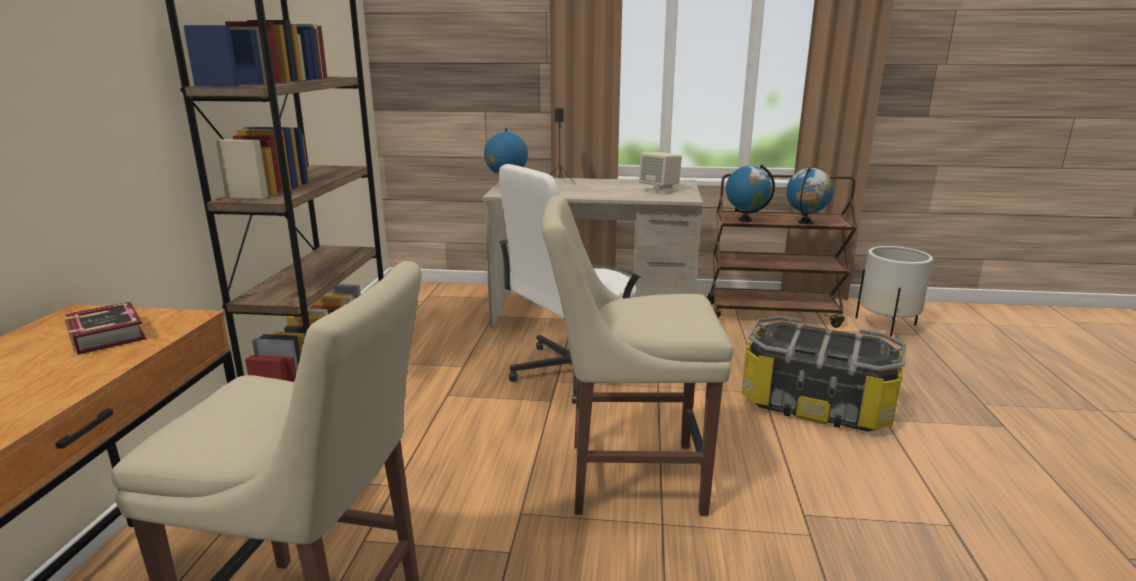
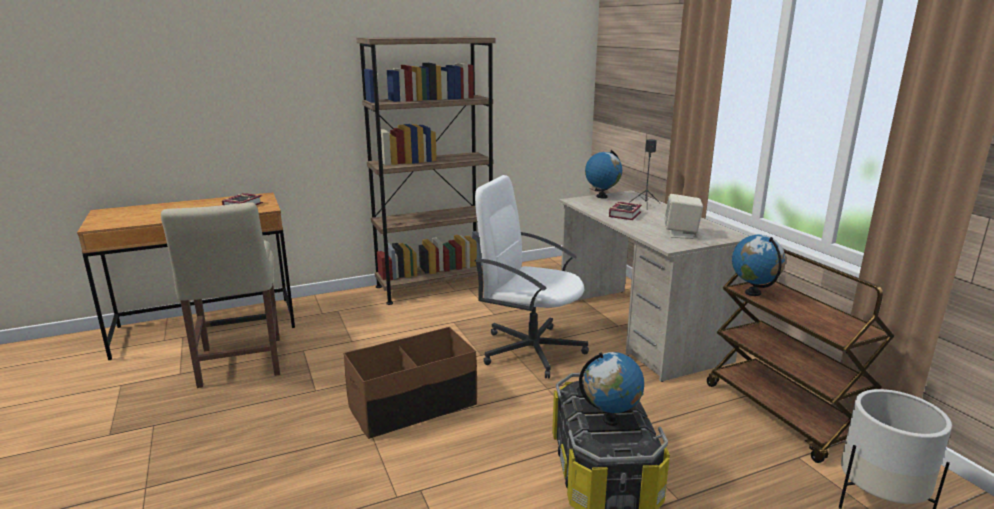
camera: 60 degrees right, 0 degrees up
(578, 190) = (626, 214): none -> book
(626, 476) = (413, 406): beige chair -> brown storage box
(805, 222) = (806, 320): globe -> globe (610, 420)

